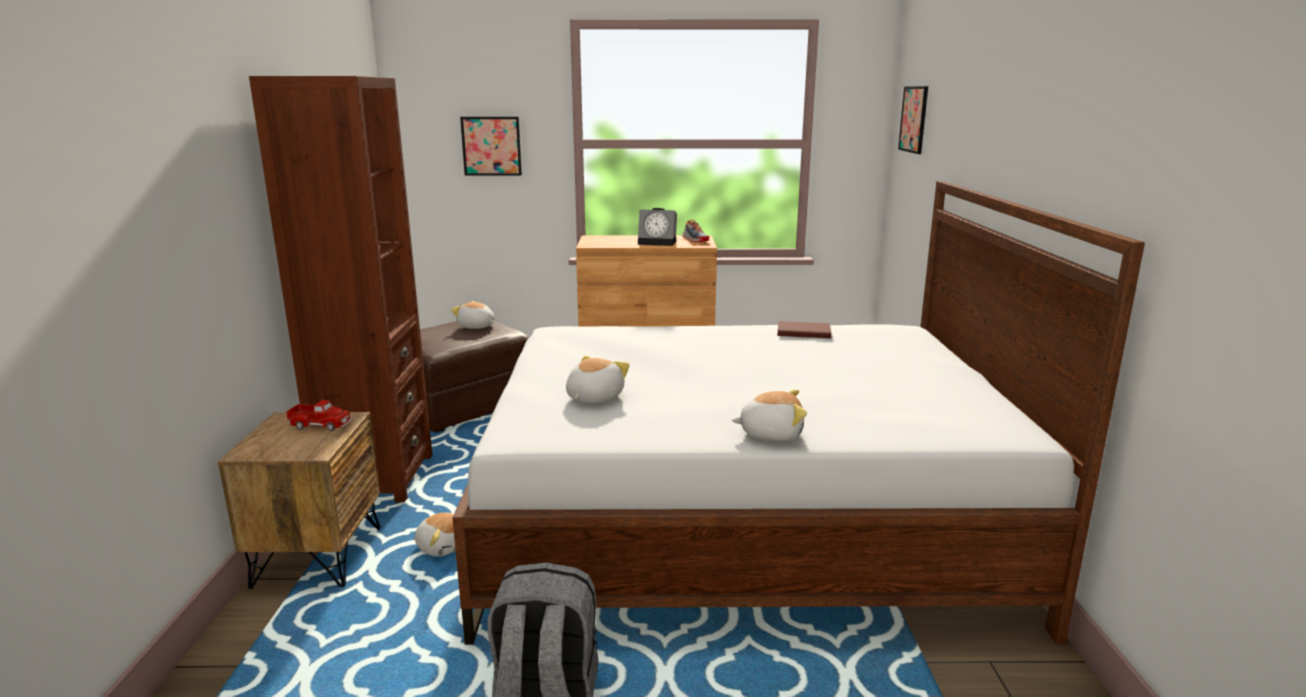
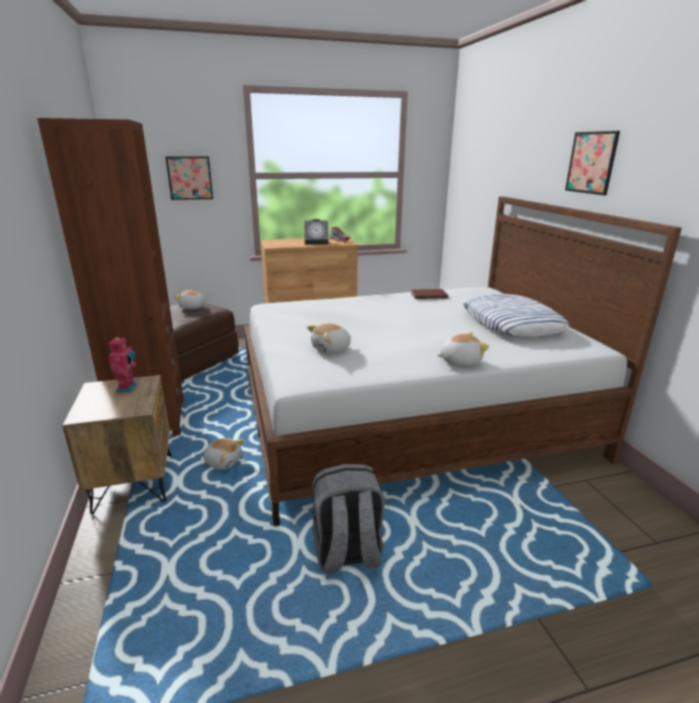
camera: 15 degrees left, 5 degrees up
(320, 424) = (128, 388): toy truck -> toy robot
(593, 397) = (331, 349): plush toy -> plush toy turned 135 degrees counterclockwise
(906, 385) = (512, 323): none -> pillow
(913, 119) = (472, 158): picture -> picture (591, 162)

